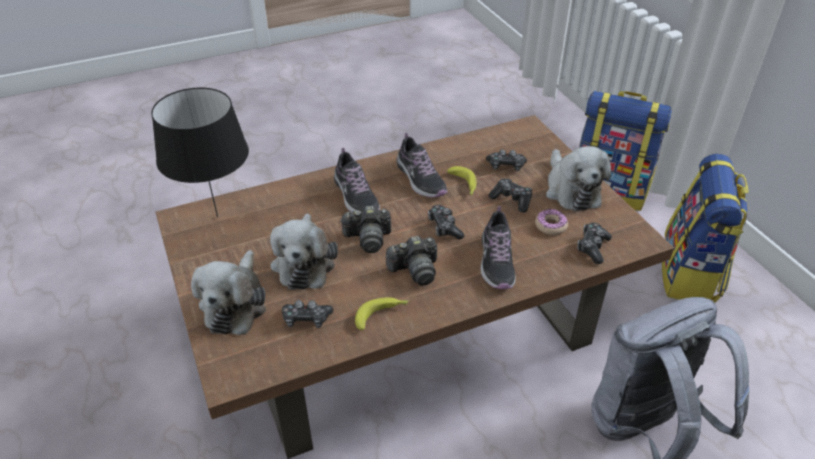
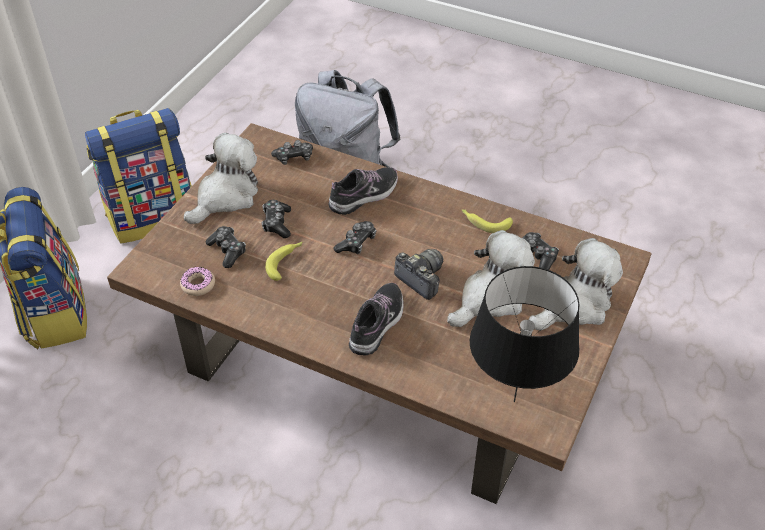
camera: 130 degrees left, 5 degrees up
(415, 270) = (423, 231): camera -> none
(420, 179) = (306, 296): shoe -> none
(550, 226) = (290, 188): donut -> donut (198, 285)

